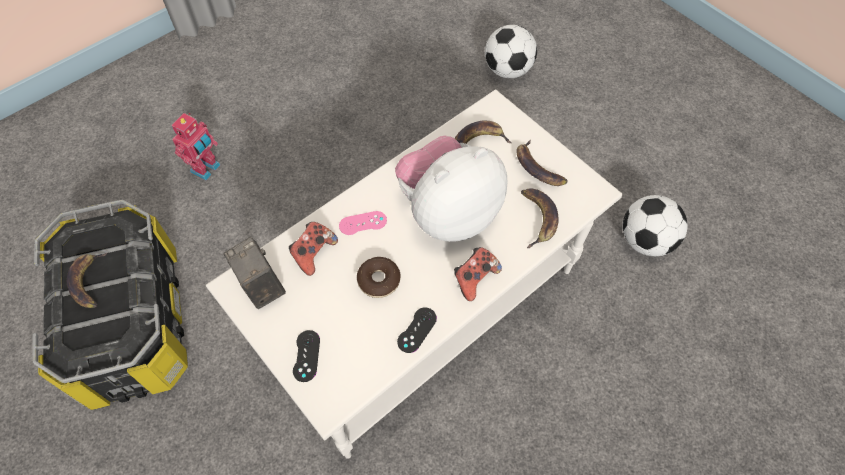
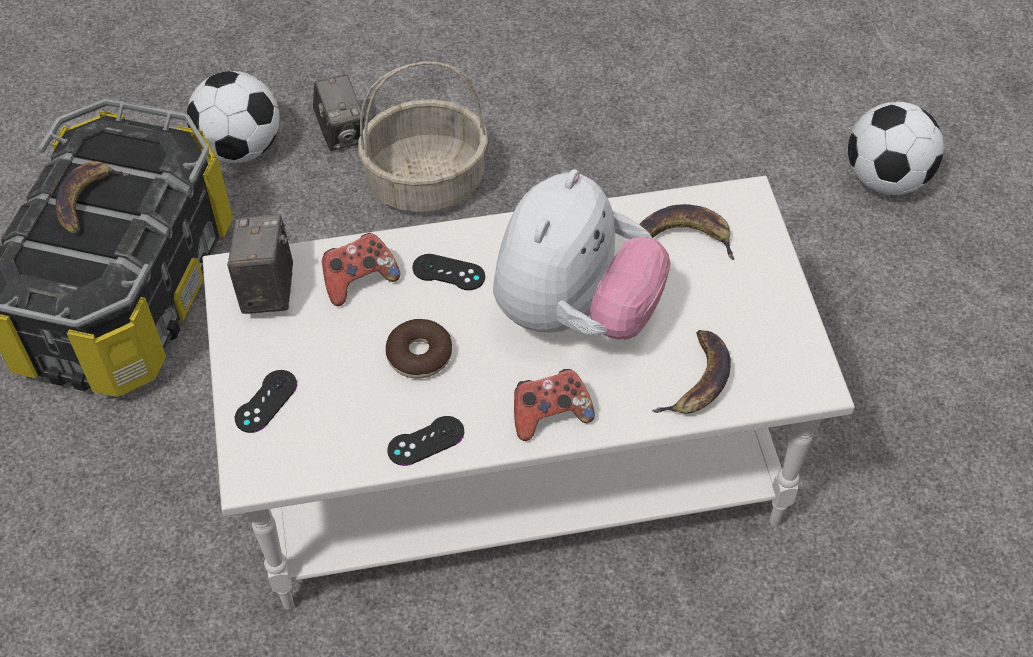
camera: 30 degrees right, 5 degrees down
(207, 169) = (341, 133): toy robot -> camera
(273, 176) = (425, 183): none -> basket
(363, 223) = (448, 272): pink game controller -> black game controller
(448, 212) = (574, 312): plush toy -> plush toy turned 120 degrees clockwise
(537, 168) = (747, 311): banana -> none
(645, 241) = (940, 542): football -> football (240, 148)

